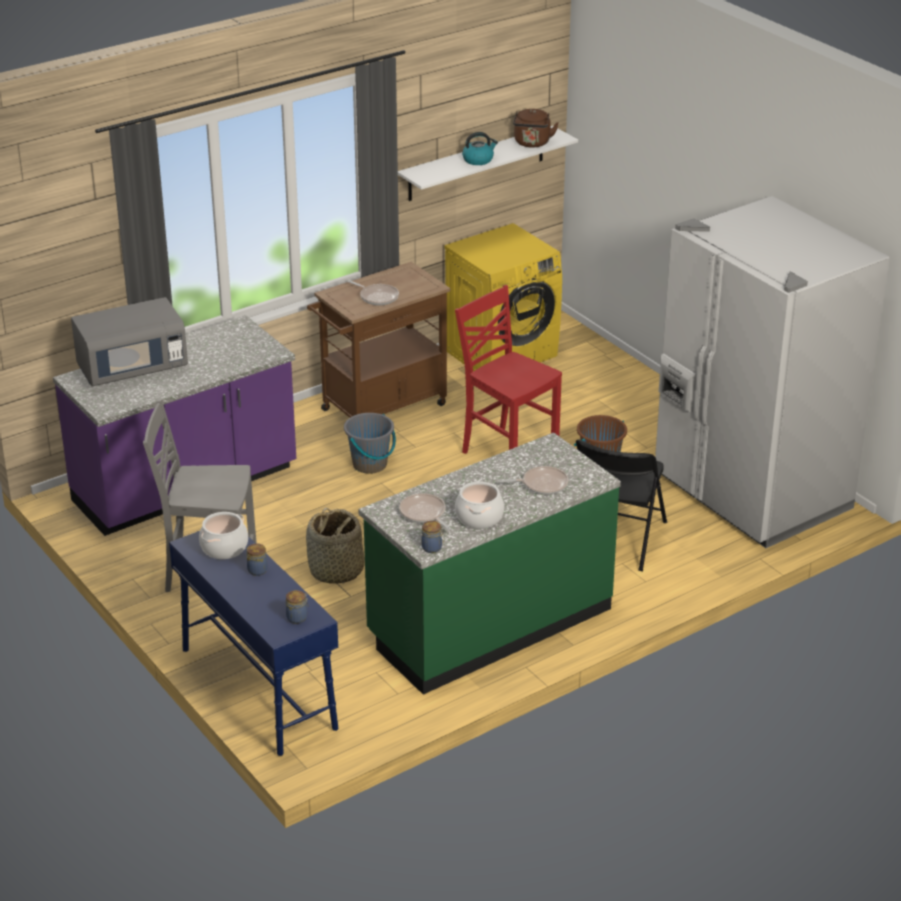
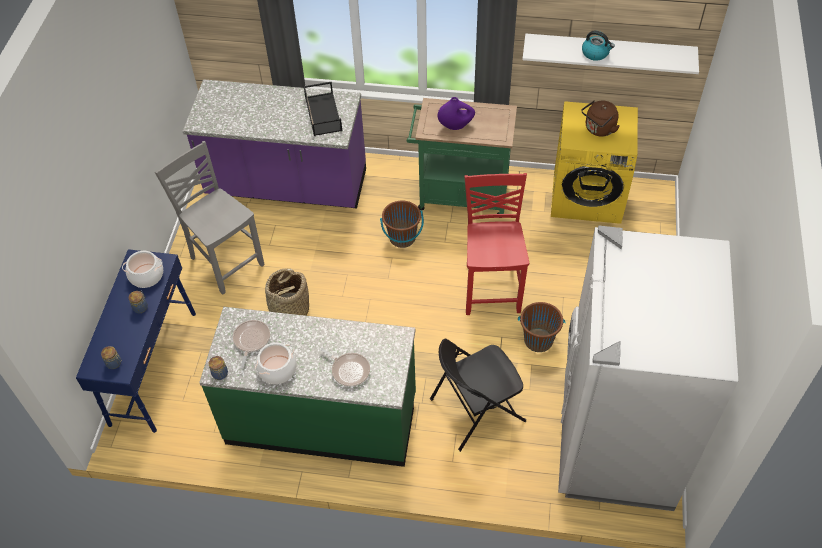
camera: 45 degrees right, 20 degrees up
(132, 368) = (248, 99): grey microwave -> none
(231, 344) = (322, 113): none -> black tray
(370, 464) = (402, 238): grey bucket -> brown bucket
(377, 297) = (456, 126): frying pan -> purple vase
(380, 408) = (460, 195): brown cart -> green cart
(532, 143) = (657, 57): brown kettle -> brown kettle (598, 129)

